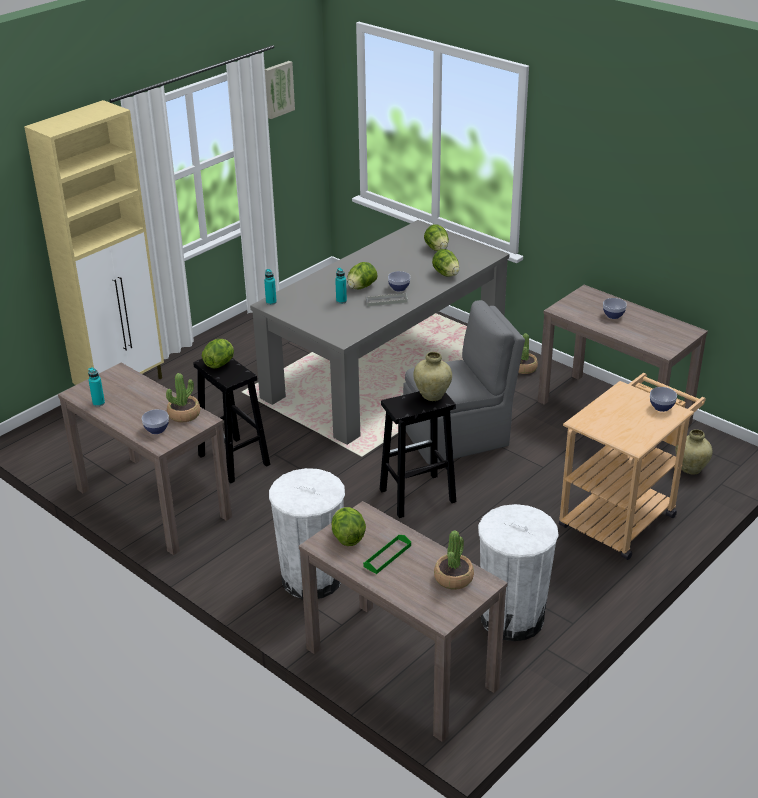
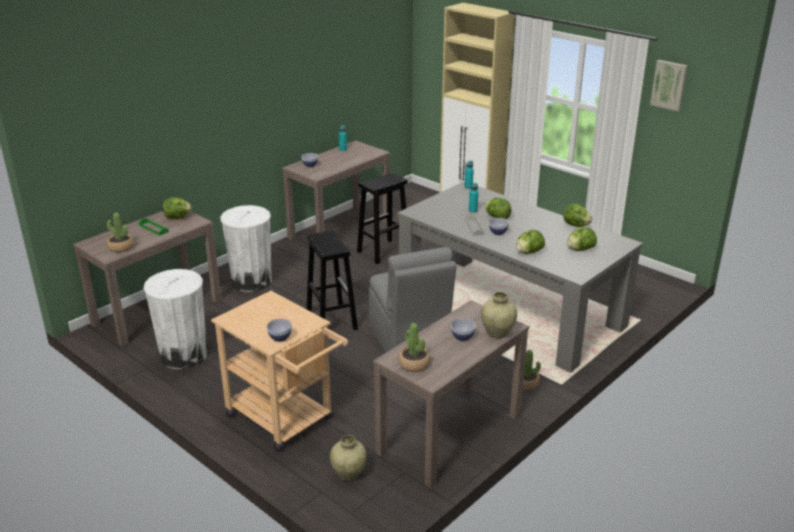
camera: 90 degrees right, 5 degrees down
(184, 414) = (325, 171): potted plant -> potted plant (414, 364)
(220, 364) = (389, 179): lettuce -> lettuce (576, 225)
(432, 396) = (334, 248): beige vase -> beige vase (497, 333)

